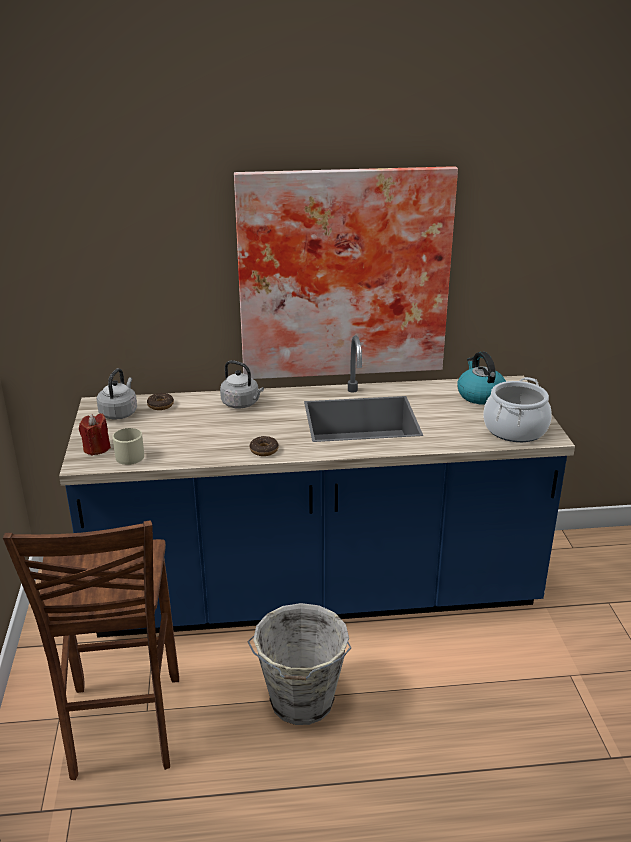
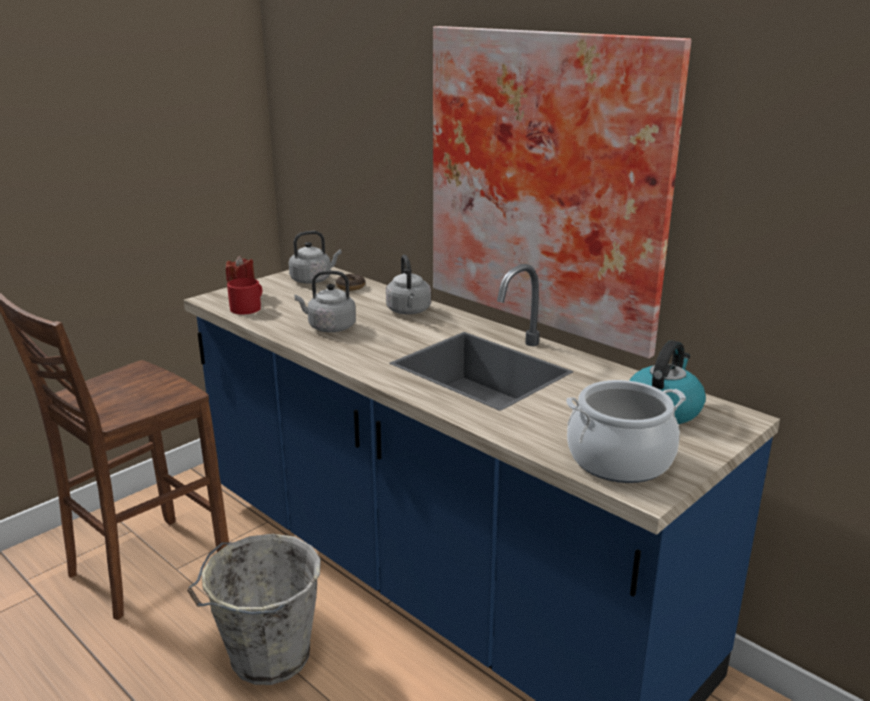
camera: 50 degrees right, 5 degrees down
(129, 455) = (248, 307): beige mug -> red mug
(222, 439) = (329, 327): none -> grey kettle
(264, 450) = (336, 349): donut -> none

